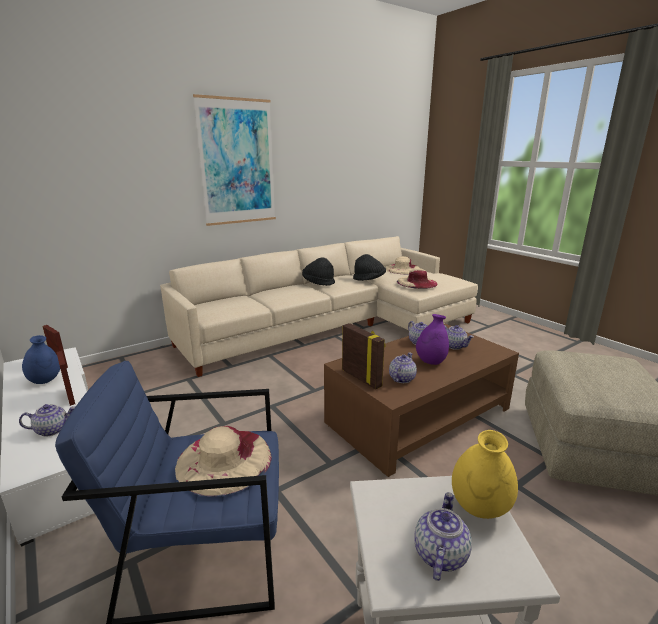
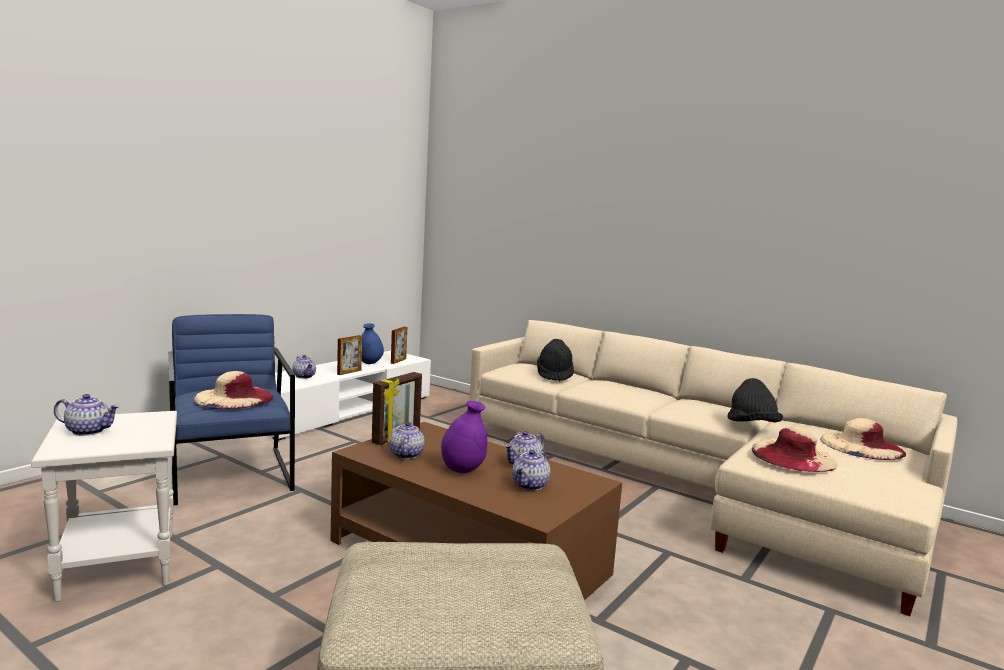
camera: 70 degrees right, 10 degrees down
(237, 162) = (647, 212): picture -> none
(318, 282) = (680, 399): black hat -> black hat (554, 375)
(401, 378) = (405, 455): teapot -> teapot turned 105 degrees counterclockwise
(479, 508) = (128, 443): yellow vase -> none

